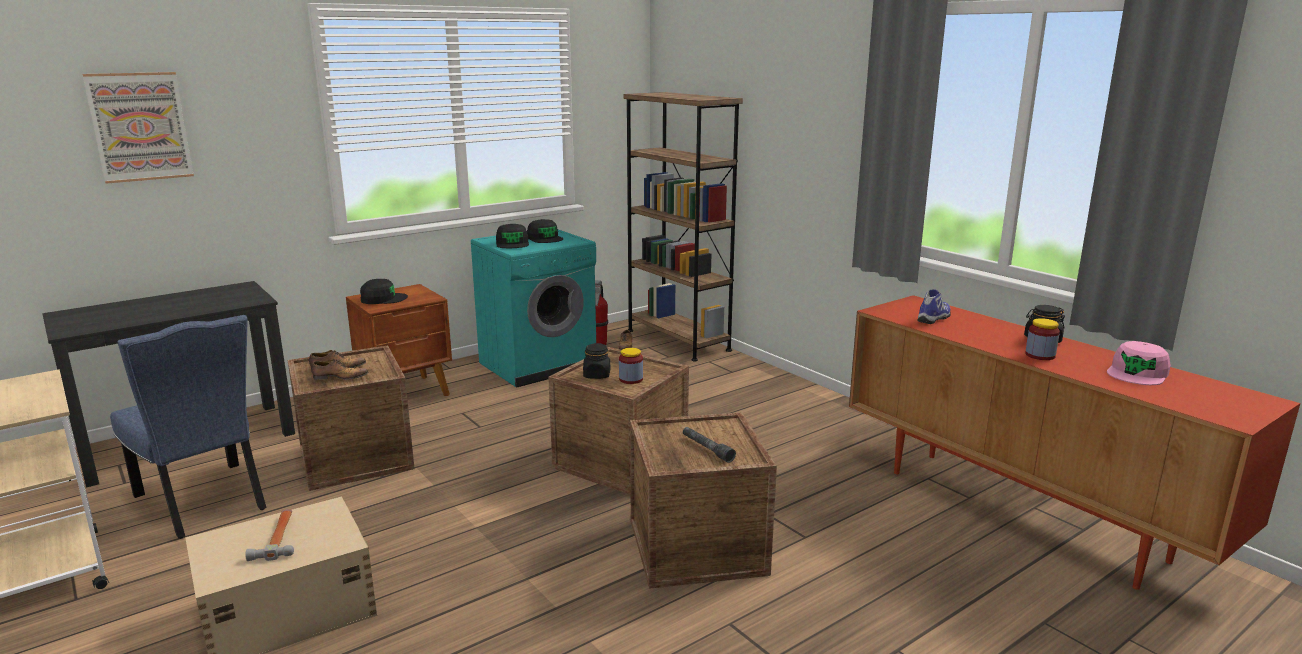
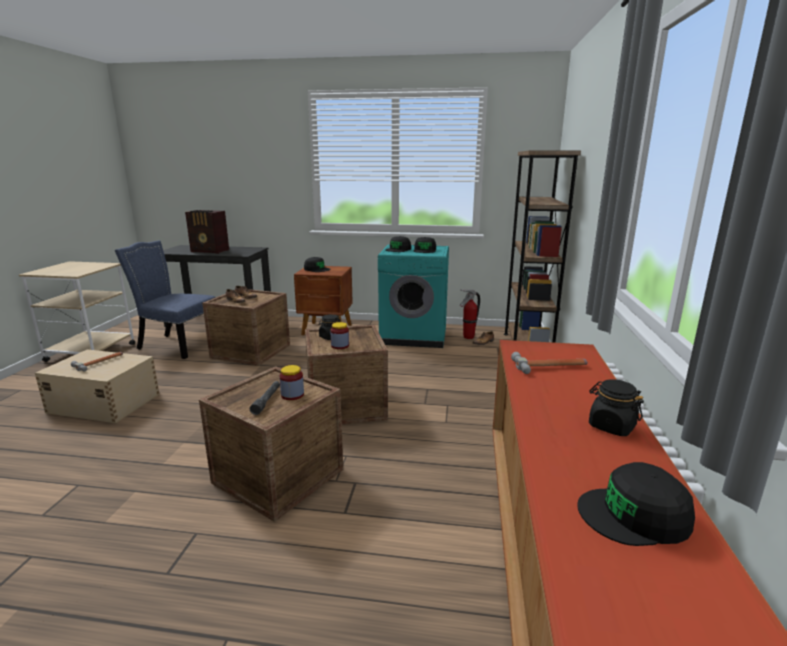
camera: 45 degrees right, 0 degrees up
(140, 127) = (224, 159): picture -> none
(168, 309) = (210, 251): none -> radio
(203, 499) = (178, 346): blue chair -> blue chair turned 105 degrees clockwise
(934, 318) = (550, 367): shoe -> hammer
(1040, 355) = (559, 437): jar -> jar (292, 395)
(1137, 373) = (634, 515): pink cap -> black cap

